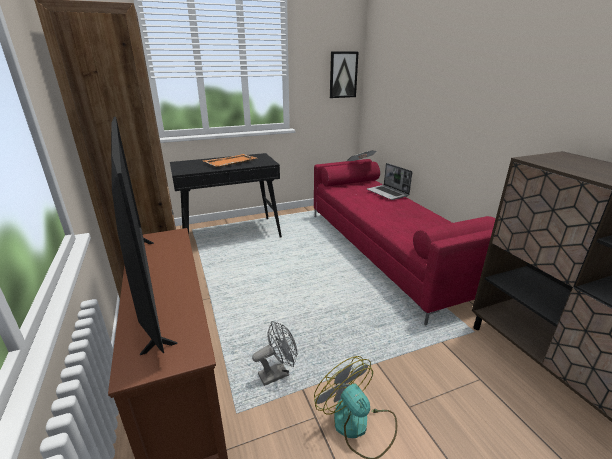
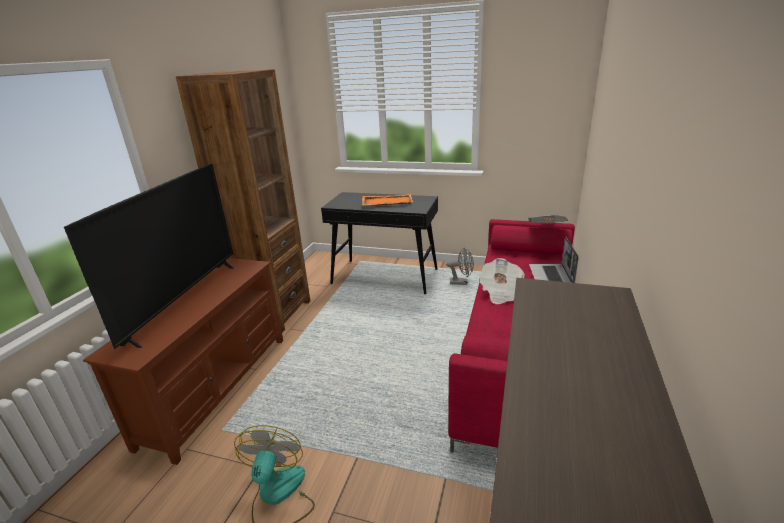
camera: 40 degrees right, 0 degrees up
(278, 373) = (277, 418): grey fan -> grey fan (461, 282)
(343, 75) = (558, 108): picture -> none
(374, 208) = (500, 292): none -> newspaper

